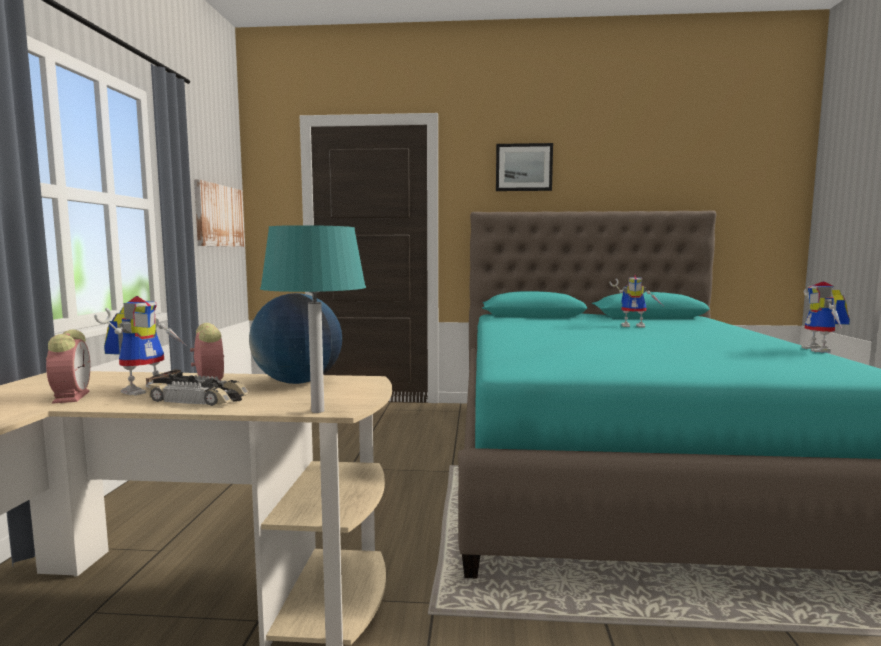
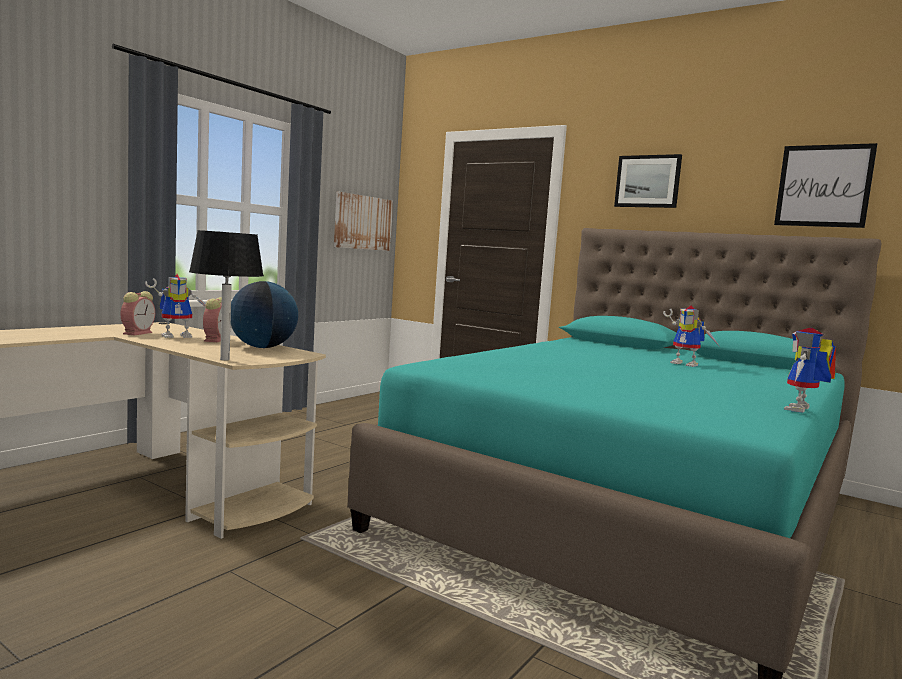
camera: 30 degrees right, 0 degrees up
(200, 399) = (189, 344): toy car -> none
(317, 411) = (224, 359): turquoise table lamp -> black table lamp
(666, 170) = (823, 186): none -> picture

